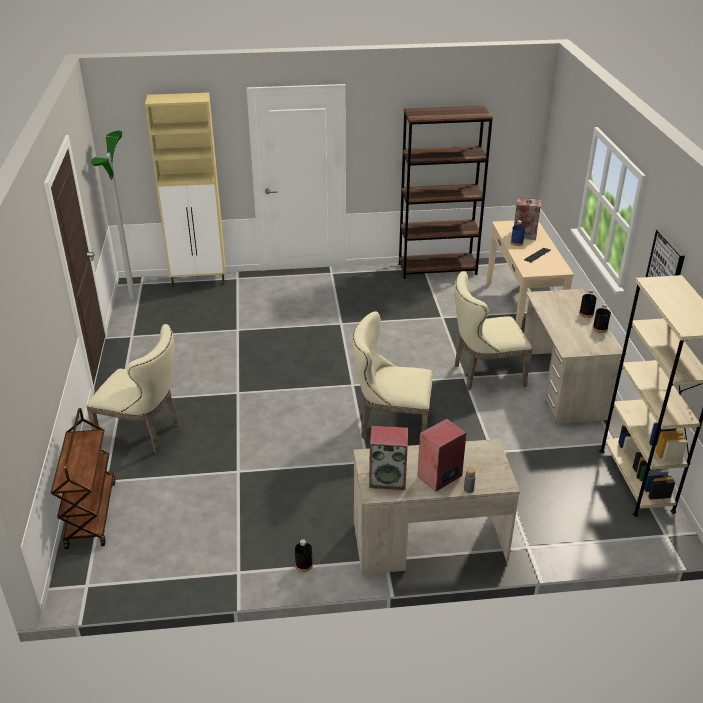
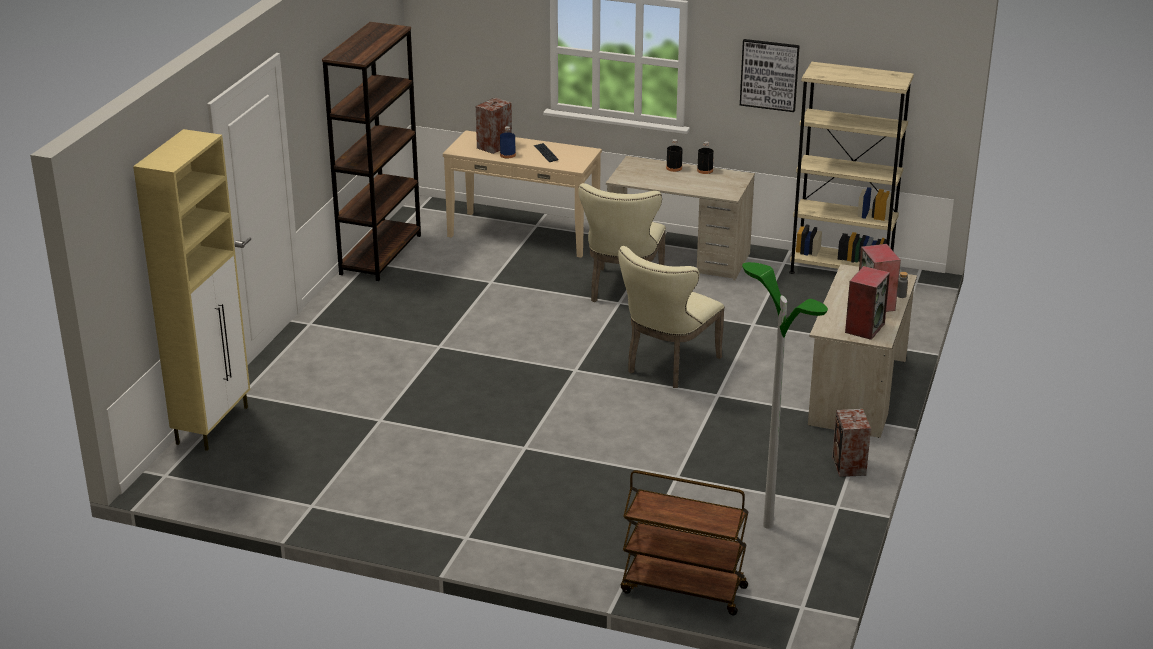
camera: 65 degrees left, 5 degrees down
(132, 297) = (200, 489): floor lamp -> floor lamp (767, 525)
(144, 433) = (554, 529): beige chair -> none
(304, 565) = (848, 466): black bottle -> speaker

